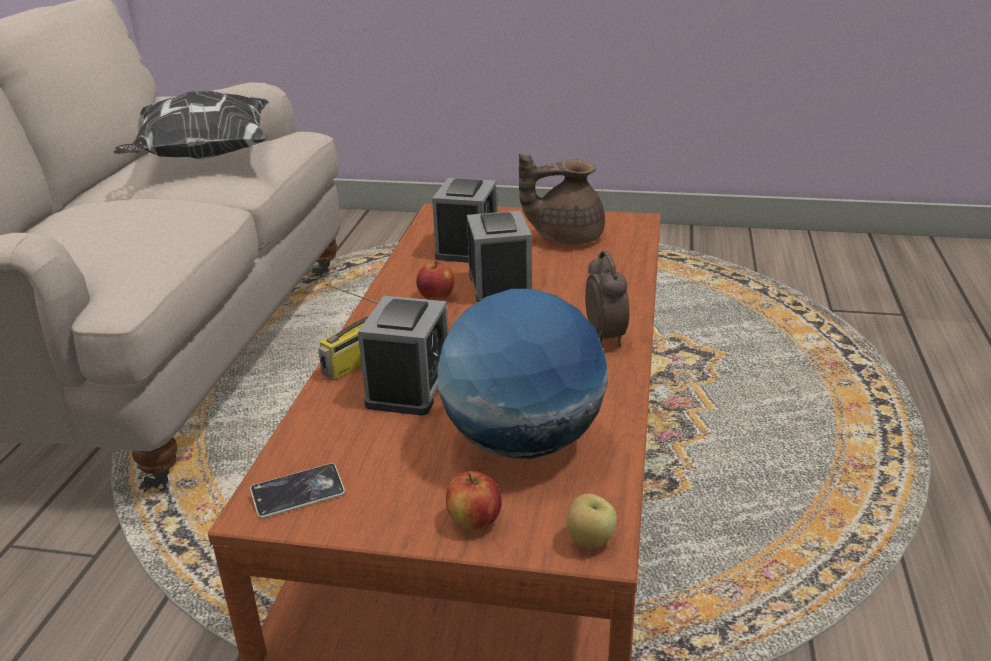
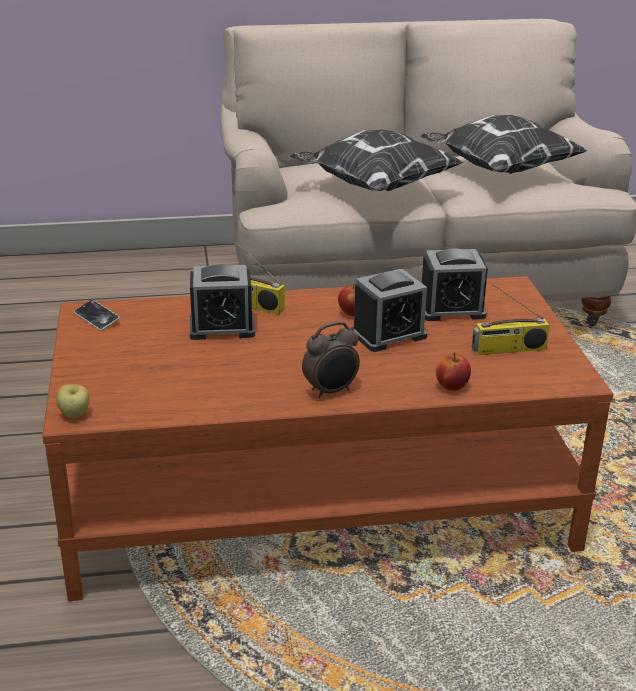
camera: 70 degrees right, 0 degrees up
(159, 220) = (374, 187): none -> pillow
(474, 521) = (85, 374): apple -> apple (451, 386)
(522, 441) = (172, 377): globe -> none
(565, 237) = (508, 349): brown teapot -> radio

